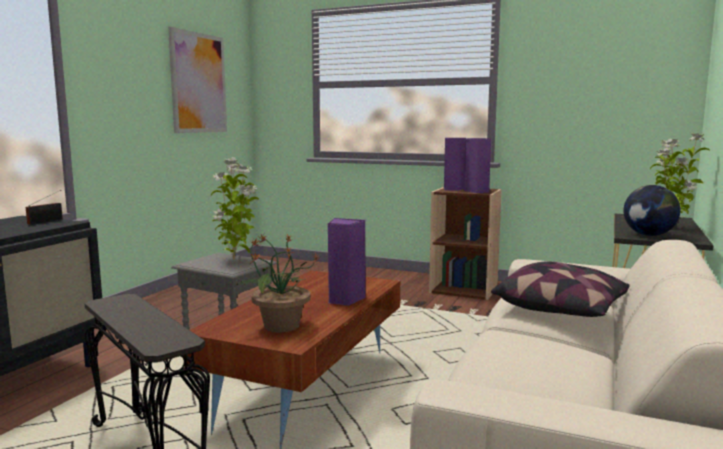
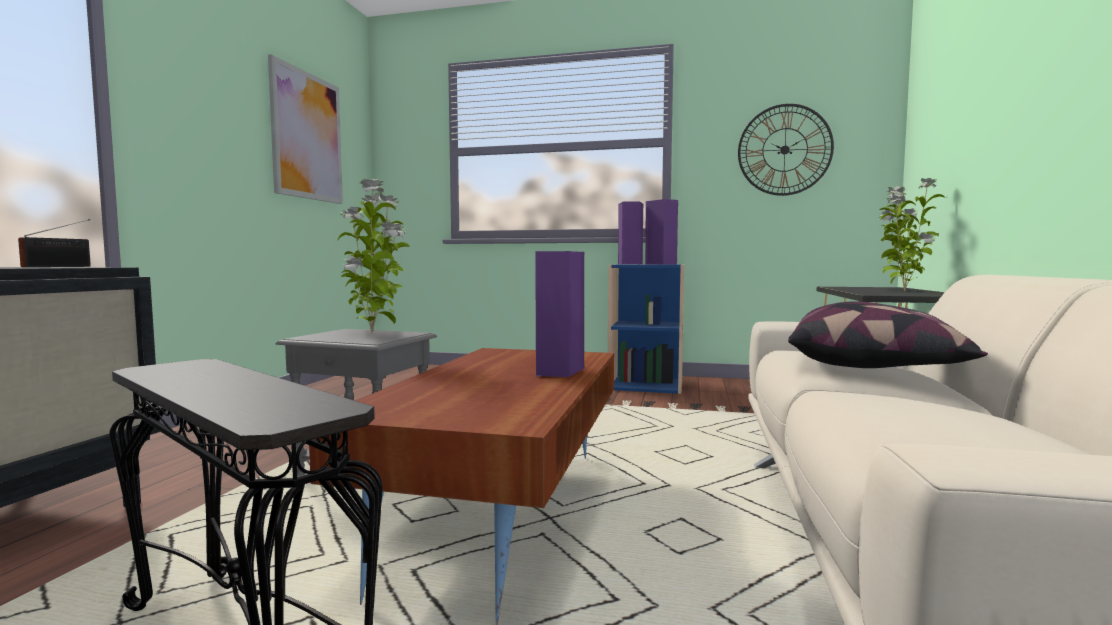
camera: 10 degrees left, 5 degrees down
(280, 326) = (480, 403): potted plant -> none
(464, 289) = (647, 385): brown bookcase -> blue bookcase
(596, 89) = (784, 150): none -> wall clock
(649, 235) = (895, 293): globe -> none

